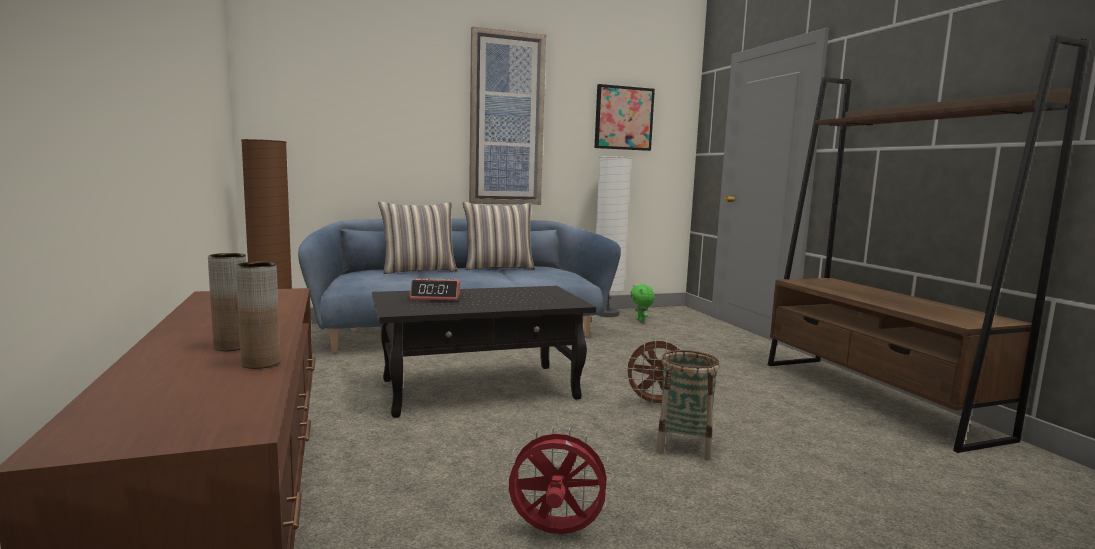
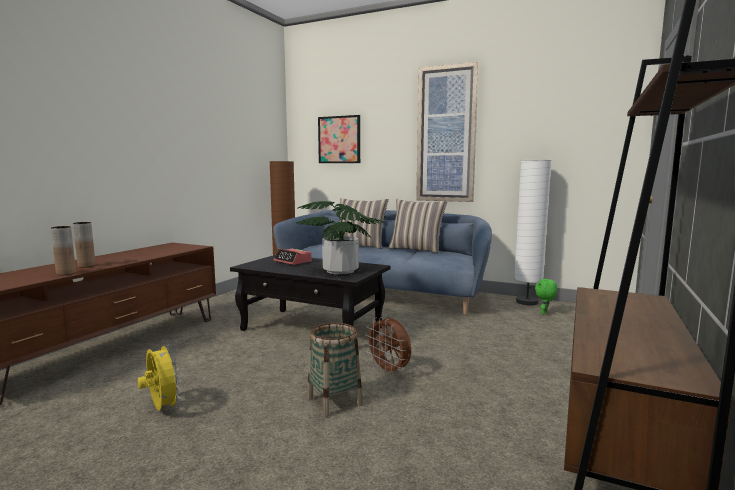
camera: 45 degrees right, 0 degrees up
(536, 298) = (341, 271): none -> potted plant
(555, 533) = (162, 409): red fan -> yellow fan
(623, 118) = (557, 123): picture -> picture (339, 140)

